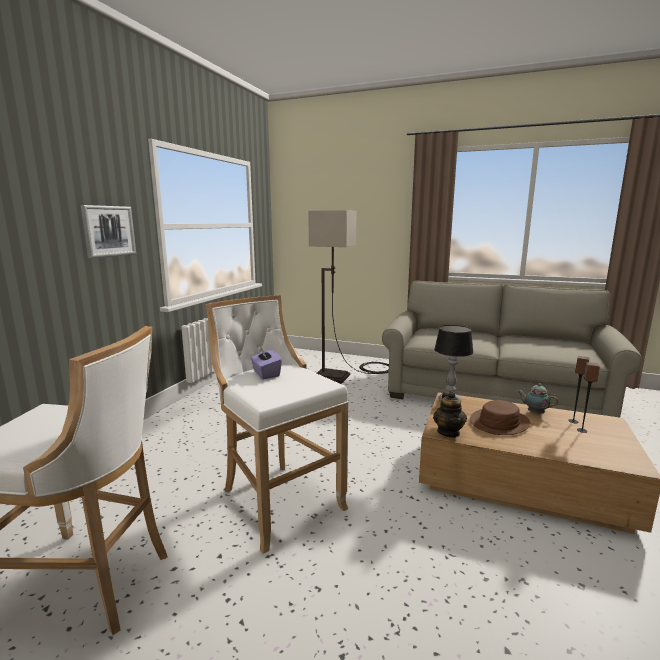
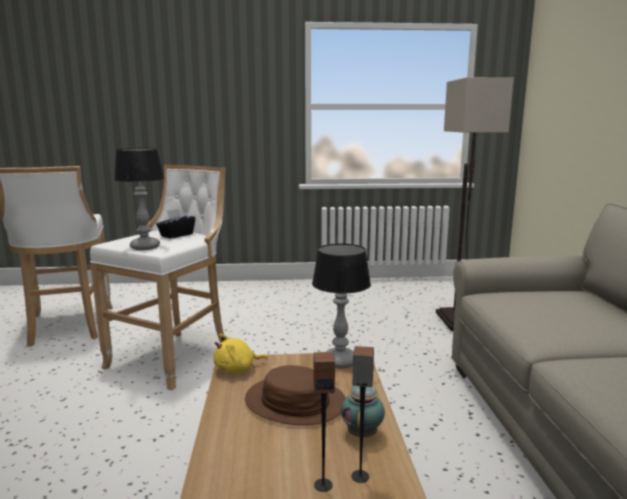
camera: 65 degrees right, 0 degrees up
(108, 231) = (247, 109): picture -> none
(266, 373) = (176, 235): purple tissue box -> black tissue box
(303, 388) = (145, 247): none -> table lamp
(449, 432) = (237, 369): teapot -> yellow plush toy

